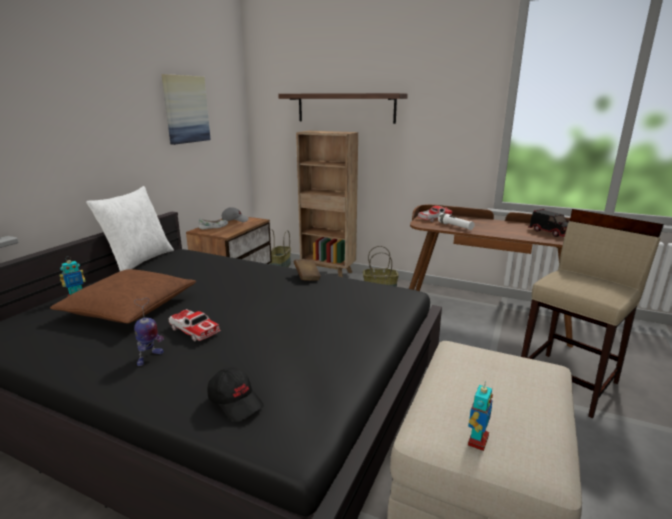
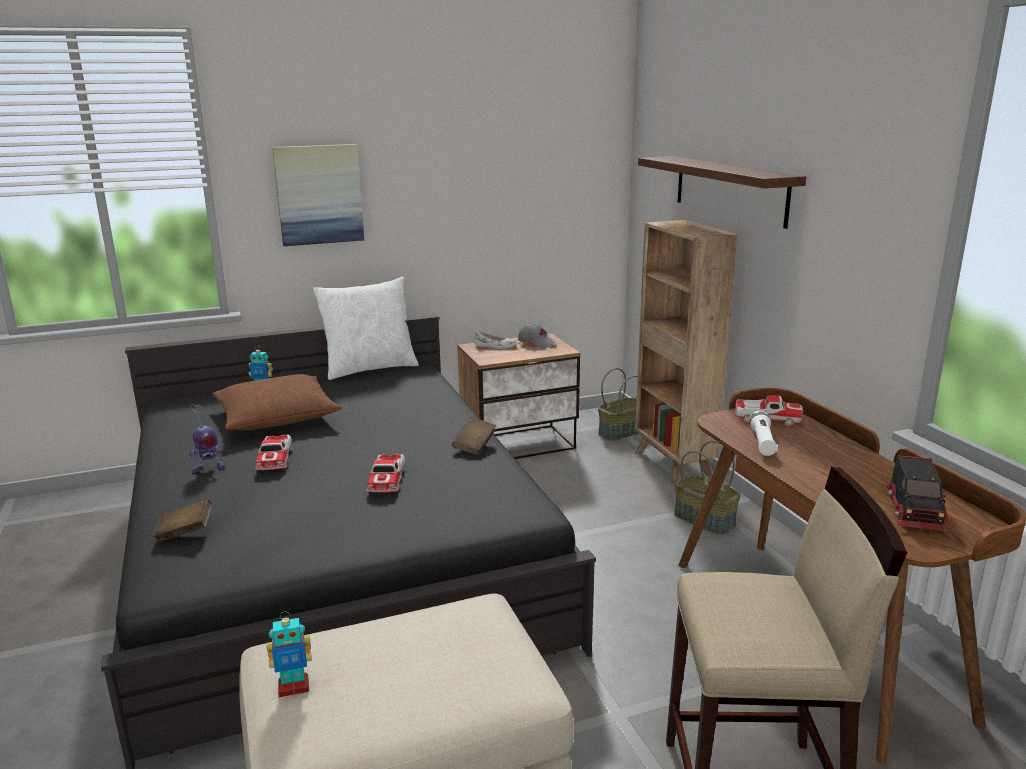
camera: 45 degrees right, 0 degrees up
(186, 109) = (499, 177): picture -> picture (319, 194)
(236, 401) = (185, 532): black cap -> brown book
(299, 310) = (387, 480): none -> toy car

